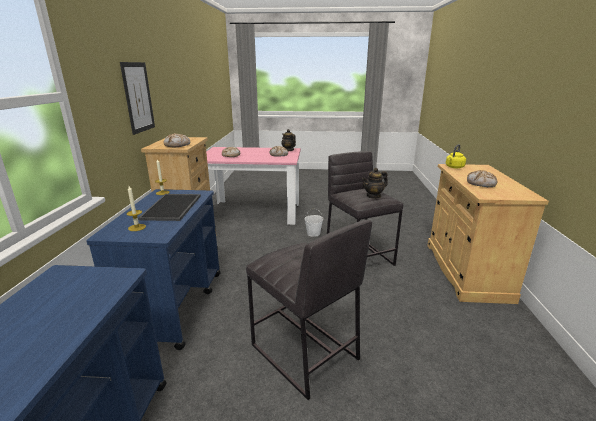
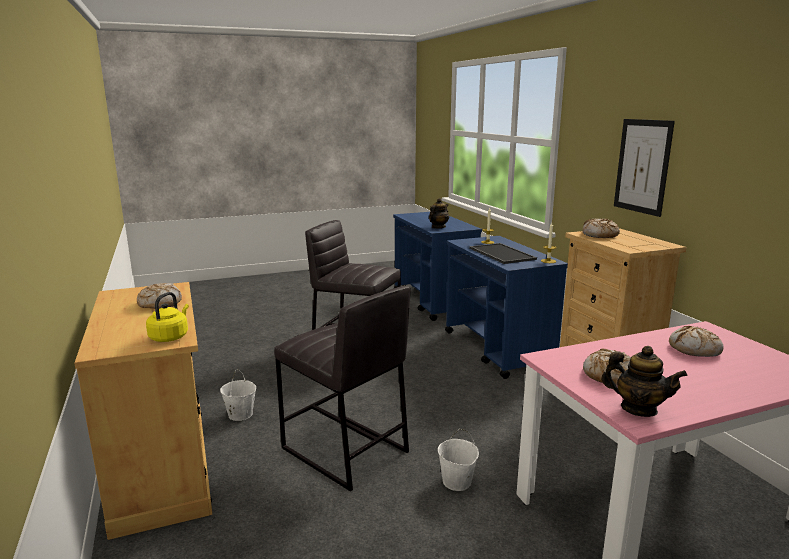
camera: 155 degrees right, 5 degrees down
(373, 196) = (322, 334): teapot -> teapot (438, 227)
(427, 295) = (240, 414): none -> white bucket

